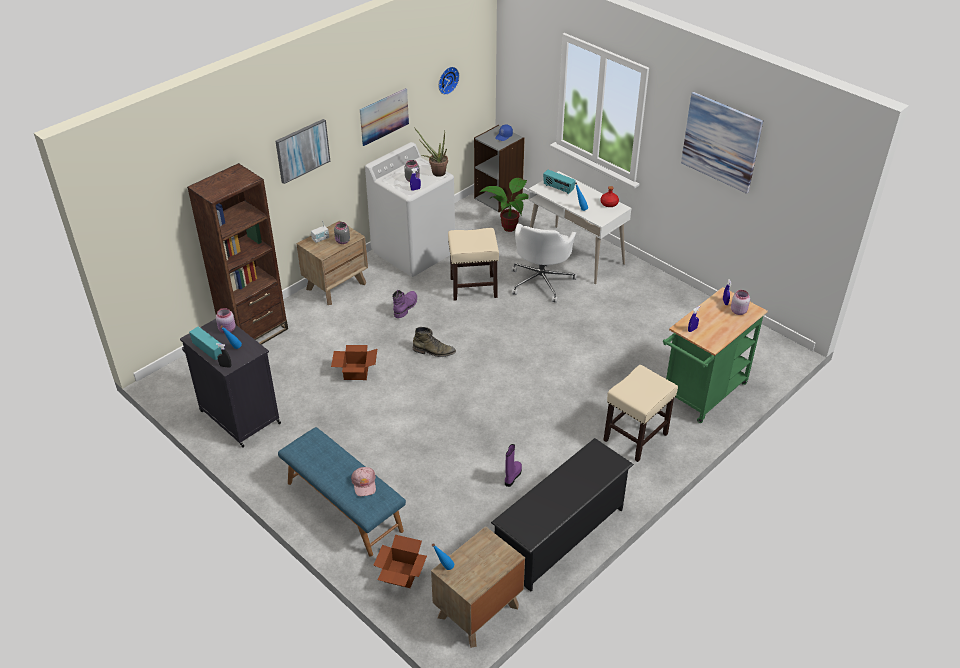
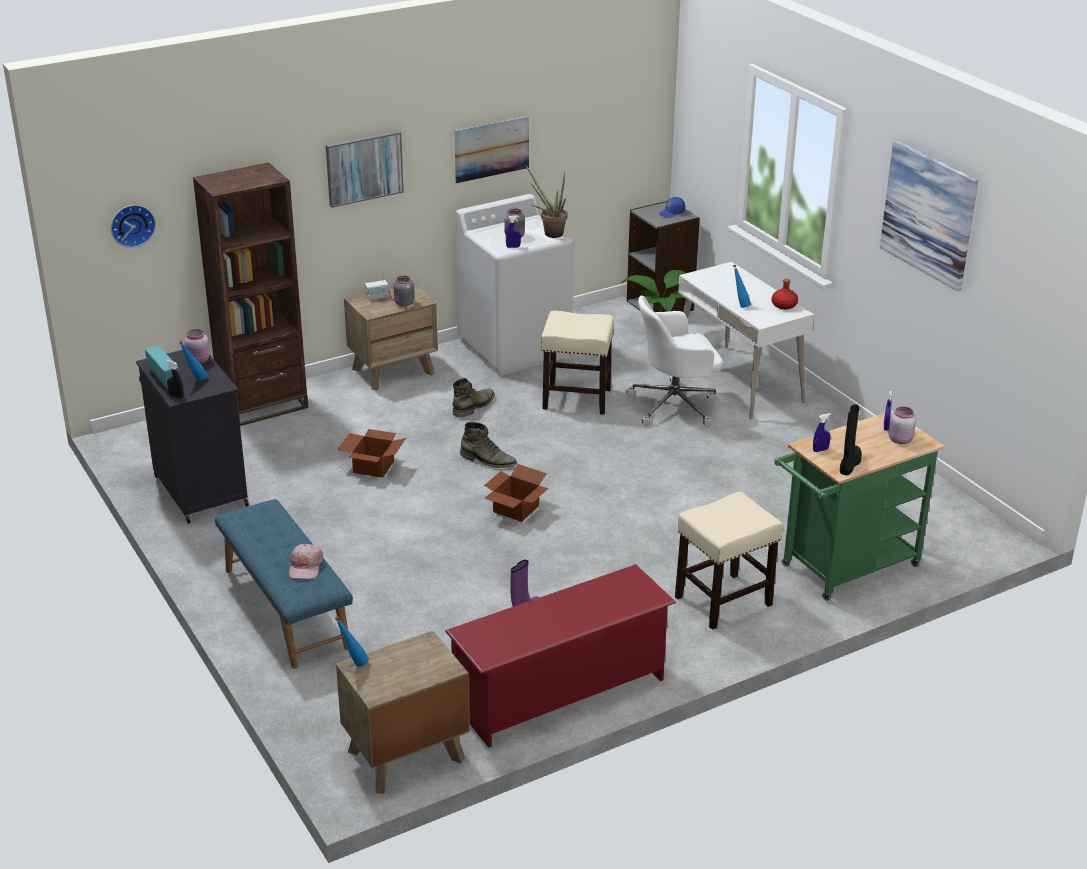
camera: 15 degrees right, 10 degrees down
(400, 574) = (322, 695): cardboard box -> cardboard box (514, 509)
(406, 306) = (474, 406): purple boot -> green boot
(447, 79) = (593, 118): wall clock -> wall clock (132, 225)
(541, 281) = (675, 405): white office chair -> white office chair turned 45 degrees clockwise
(558, 188) = (720, 280): radio -> none
(560, 536) = (560, 693): black shoe rack -> red shoe rack
(715, 338) = (849, 464): none -> black boot

